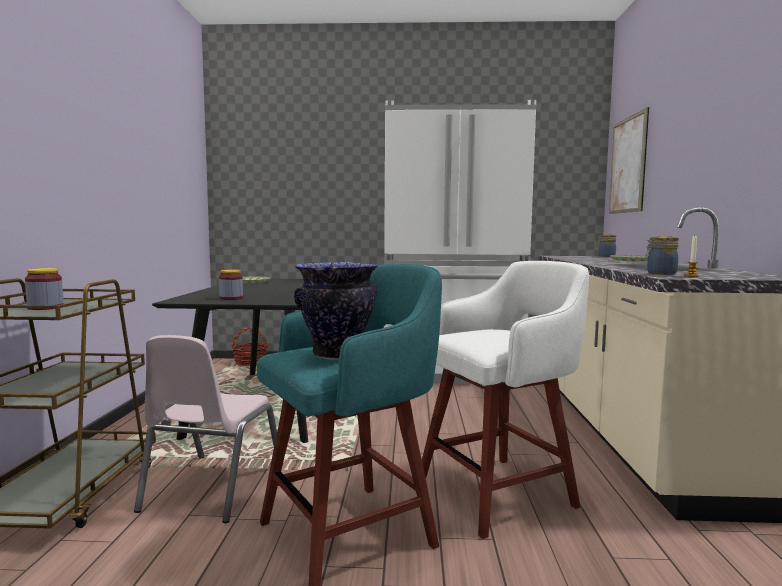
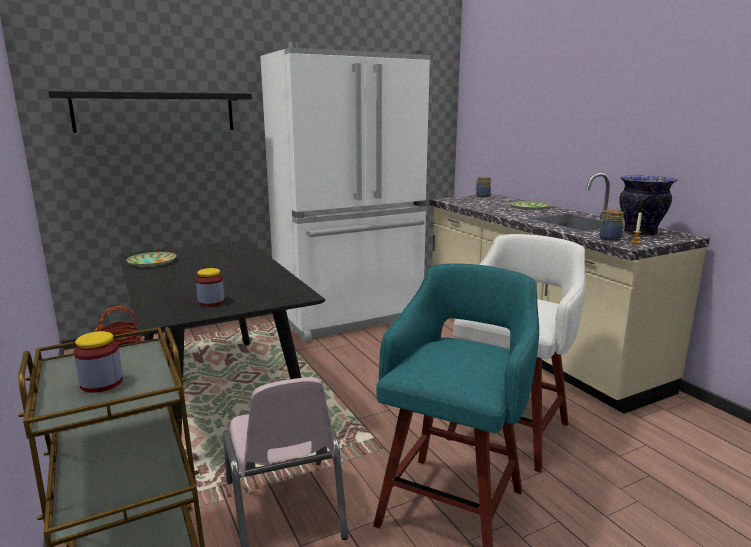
camera: 30 degrees left, 10 degrees up
(300, 172) = (155, 112): none -> black shelf
(336, 354) = (463, 365): vase -> vase (639, 233)
(627, 165) = (489, 110): picture -> none

